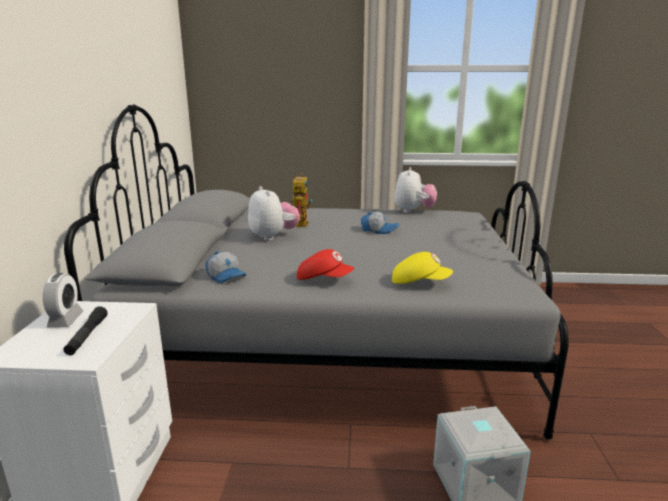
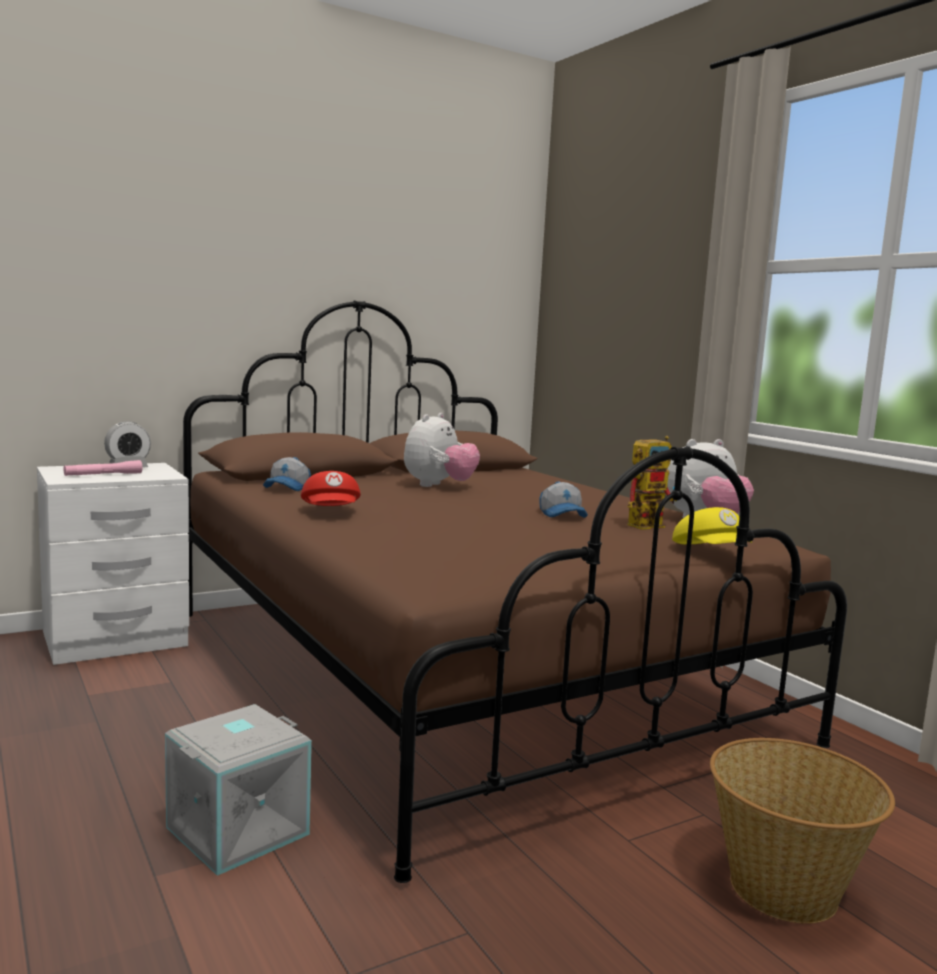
camera: 55 degrees right, 10 degrees down
(87, 336) = (103, 475): black flashlight -> pink flashlight
(300, 223) = (513, 488): toy robot -> toy robot (649, 525)
(330, 343) = (461, 672): grey bed -> brown bed
(419, 282) = (387, 543): yellow cap -> yellow cap (711, 553)
(574, 347) = (785, 888): none -> basket

